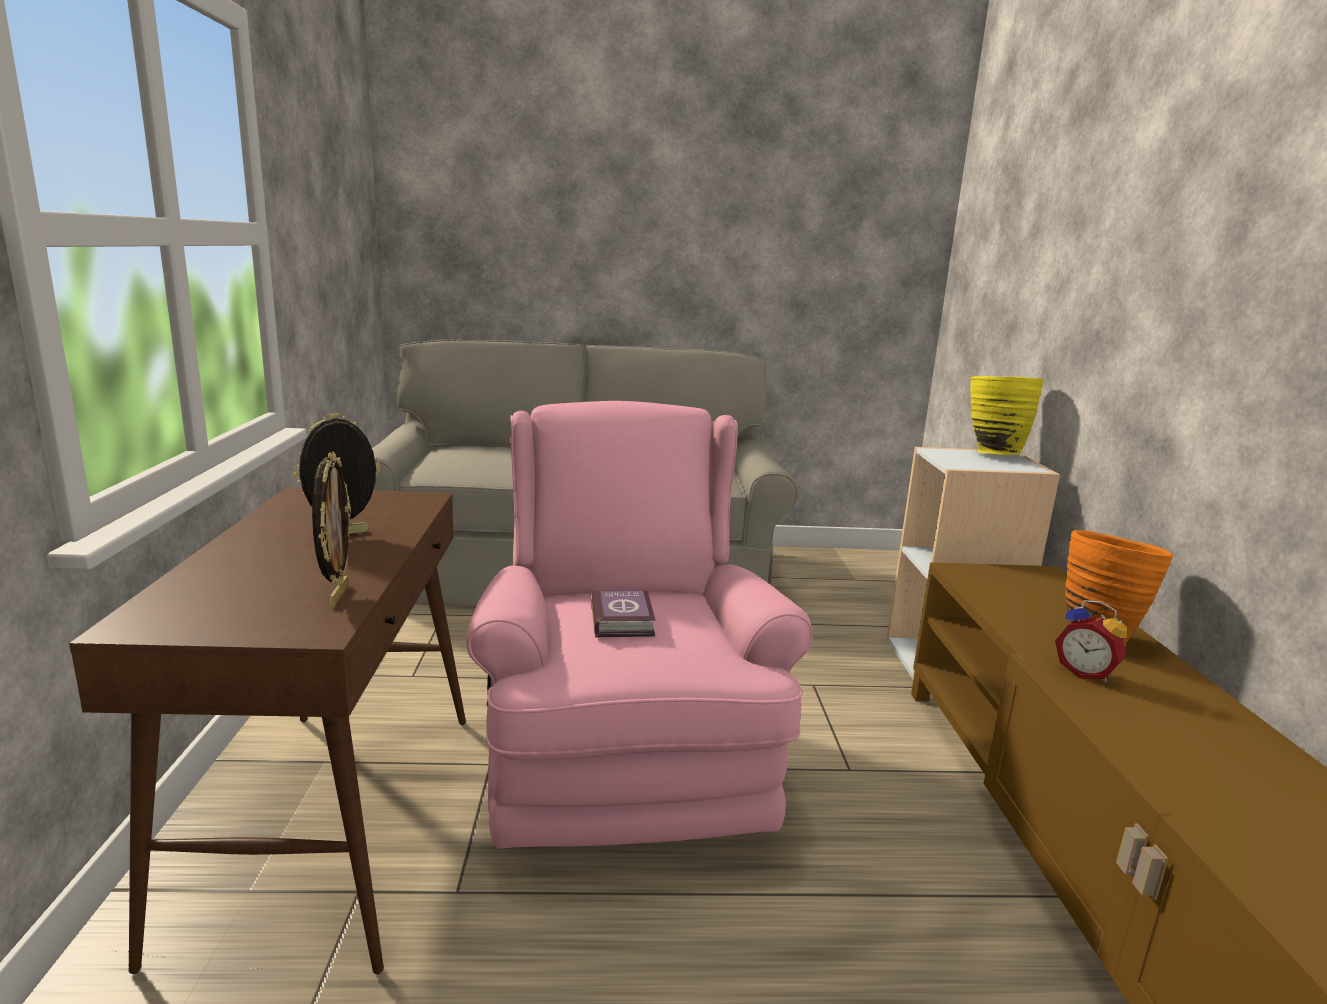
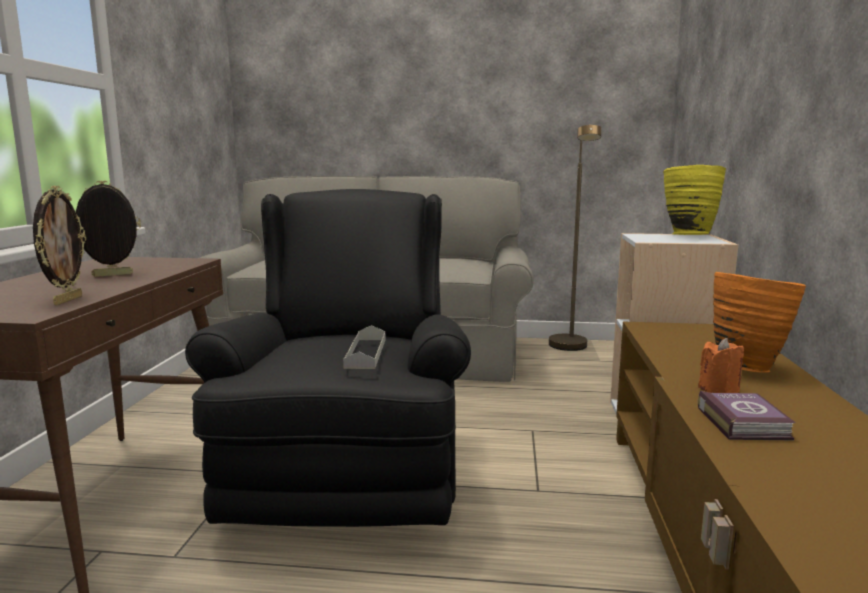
camera: 10 degrees right, 5 degrees down
(623, 619) = (323, 344): book -> book (743, 422)
(624, 763) = (348, 477): pink armchair -> black armchair
(685, 634) = (366, 353): none -> grey tray
(815, 561) = (570, 348): none -> brown floor lamp
(1085, 673) = (719, 390): alarm clock -> orange candle

